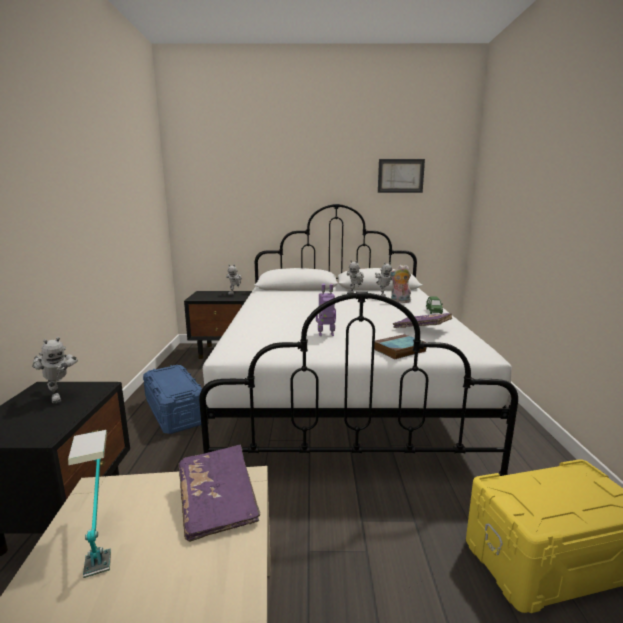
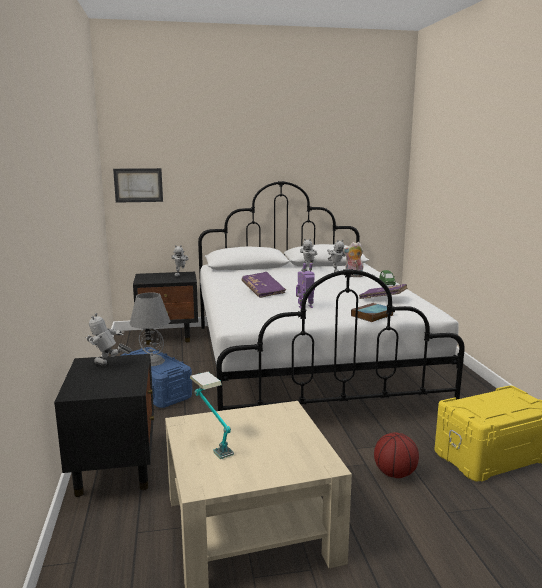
camera: 10 degrees left, 0 degrees up
(59, 396) = (109, 366): toy robot -> toy robot turned 150 degrees clockwise
(170, 381) = (152, 361): none -> grey table lamp
(218, 502) = (277, 421): purple book -> purple book (263, 292)
(400, 176) = (341, 153): picture -> picture (138, 185)
(401, 576) = (394, 474): none -> basketball

